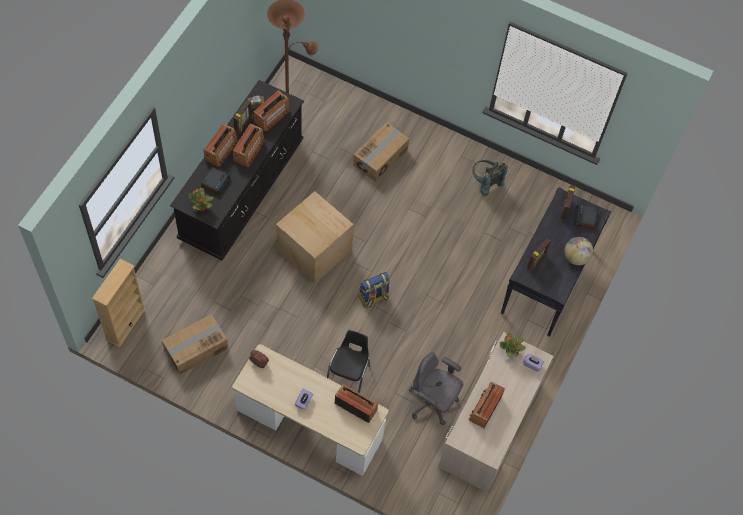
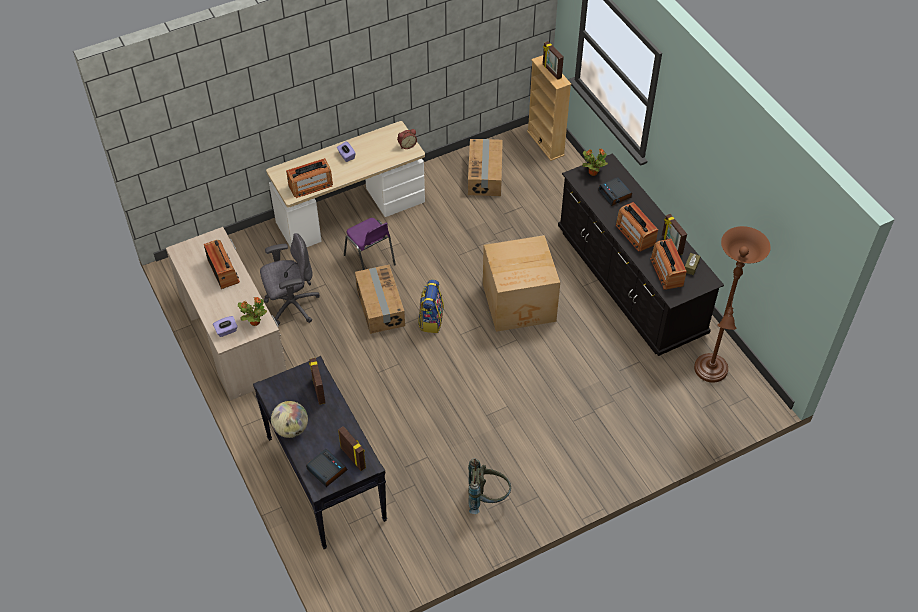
camera: 130 degrees right, 10 degrees down
(113, 280) = (551, 71): none -> picture frame
(221, 150) = (650, 214): radio -> none
(349, 376) = (370, 261): black chair -> purple chair
(380, 157) = (589, 417): cardboard box -> cardboard box (380, 307)

